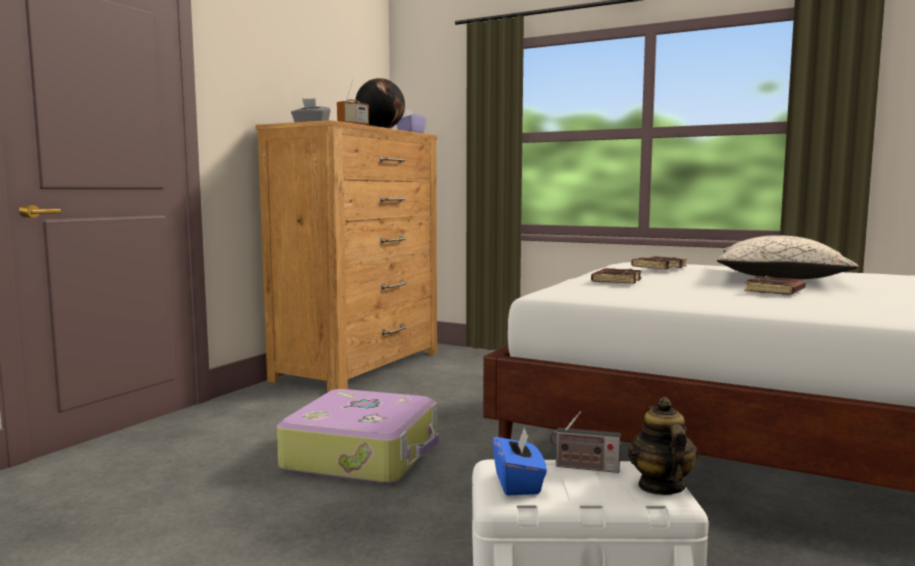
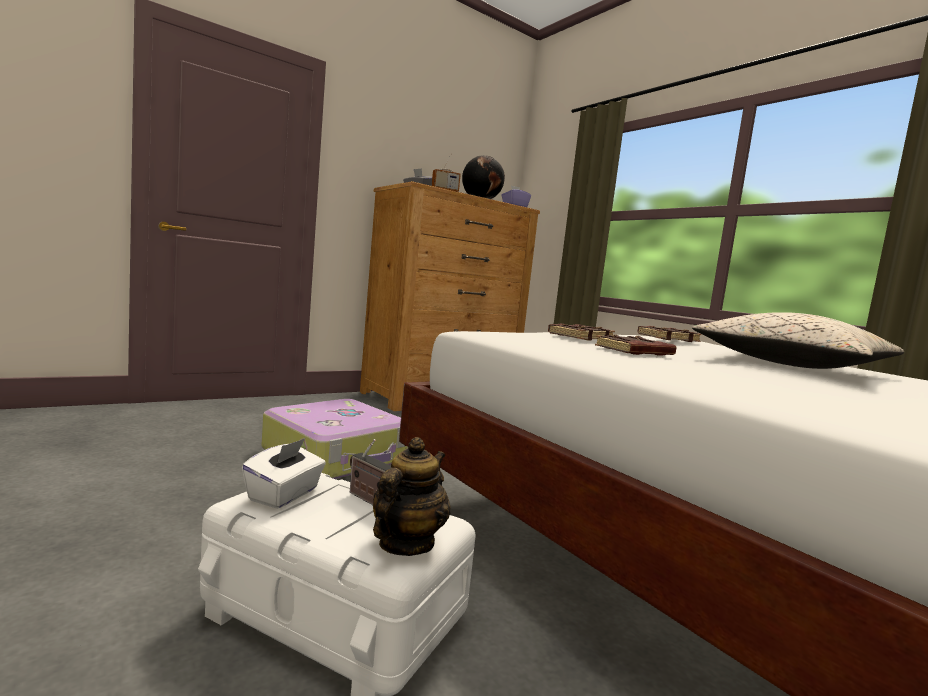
camera: 25 degrees right, 0 degrees up
(518, 483) = (284, 495): blue tissue box -> white tissue box
(775, 291) = (735, 369): brown book -> brown book (634, 352)

